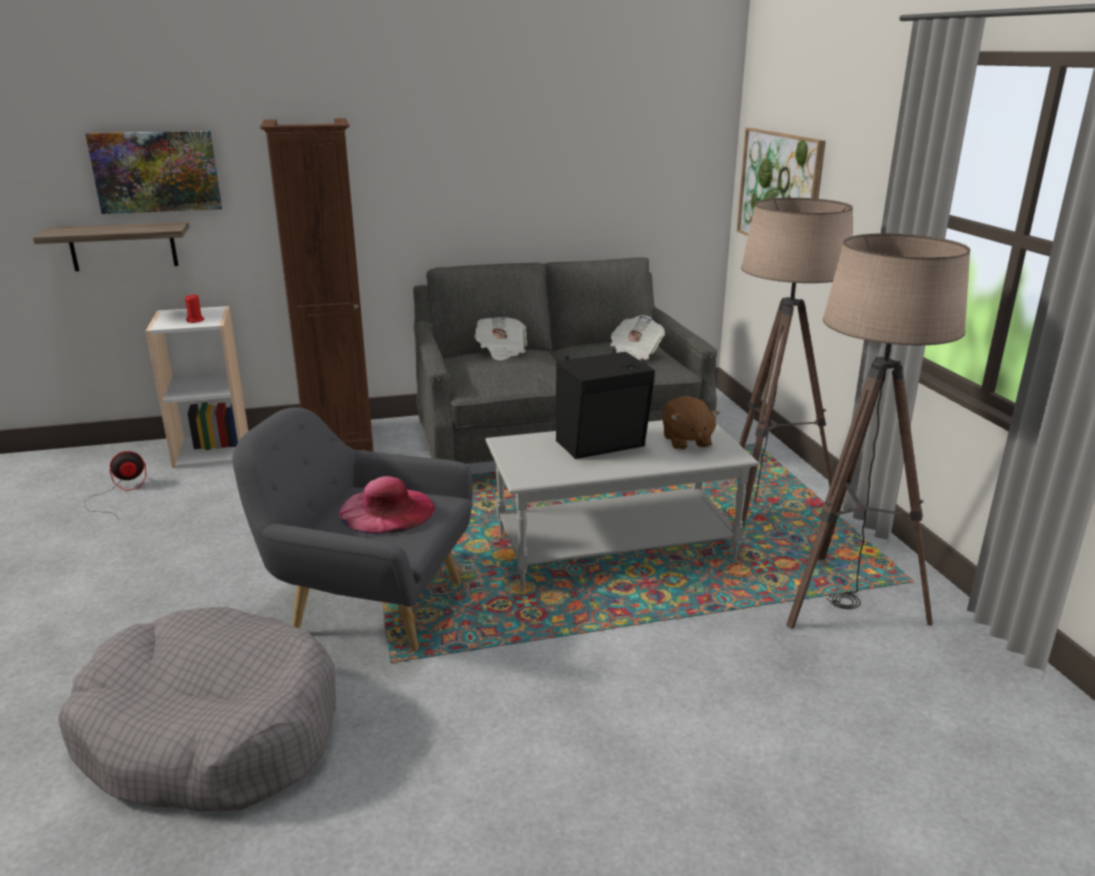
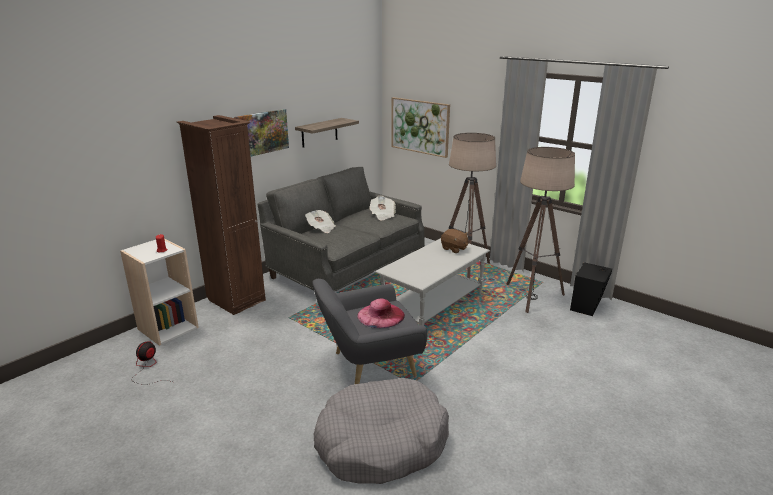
camera: 35 degrees left, 0 degrees up
(123, 246) = (94, 214): shelf -> shelf (319, 132)
(156, 171) = (113, 162): picture -> picture (261, 133)
(603, 445) = (427, 259): black speaker -> black speaker (587, 306)

